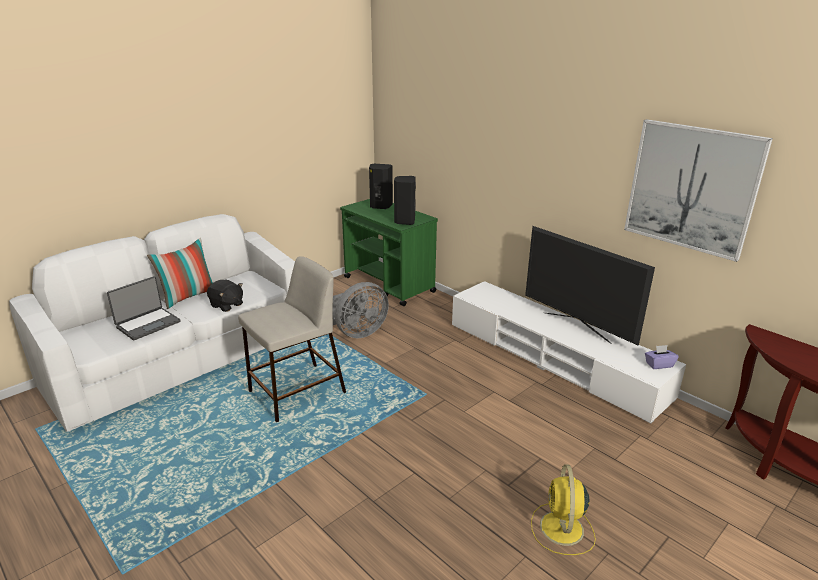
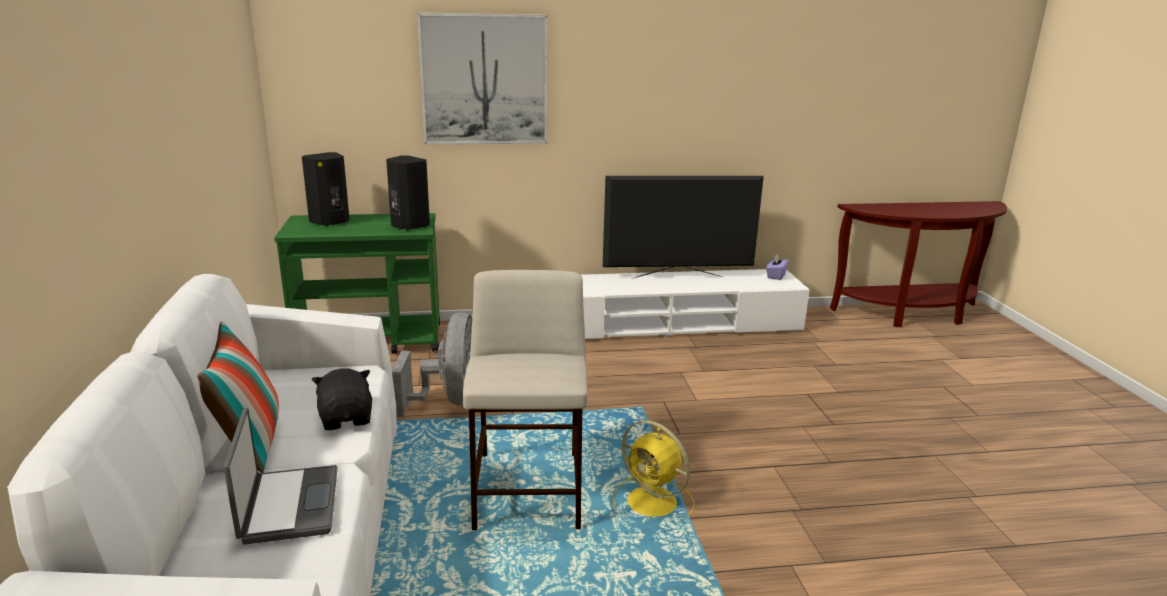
camera: 55 degrees left, 5 degrees down
(227, 305) = (347, 418): black plush toy -> black plush toy turned 90 degrees counterclockwise
(562, 529) = (910, 424): yellow fan -> yellow fan (654, 503)
(691, 188) = (771, 89): picture -> picture (484, 80)

